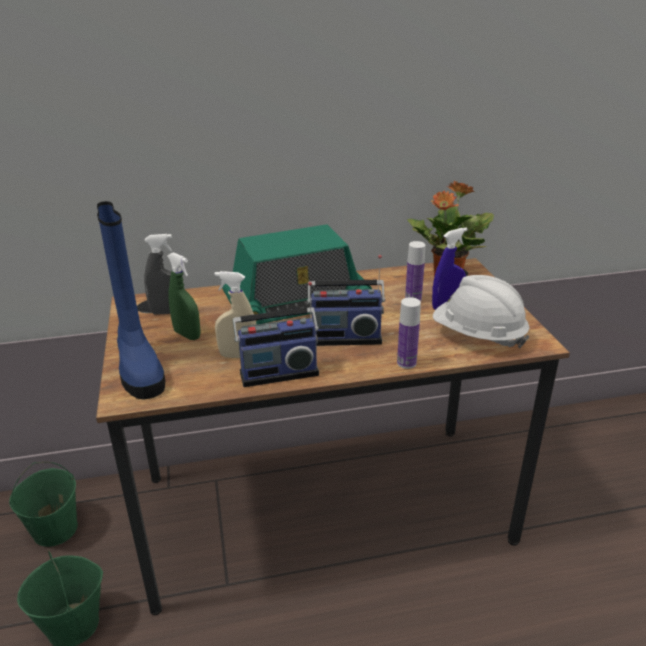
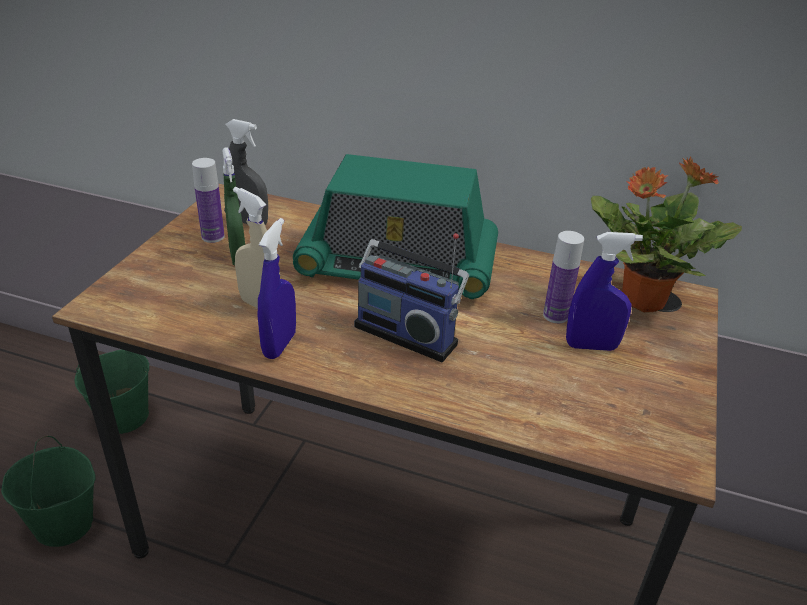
camera: 30 degrees right, 5 degrees up
(138, 368) = (150, 276): blue boot -> none
(278, 372) = (279, 345): radio -> blue spray bottle
(406, 363) = (445, 404): bottle -> bottle (213, 237)
(477, 336) = (590, 409): white hard hat -> none

